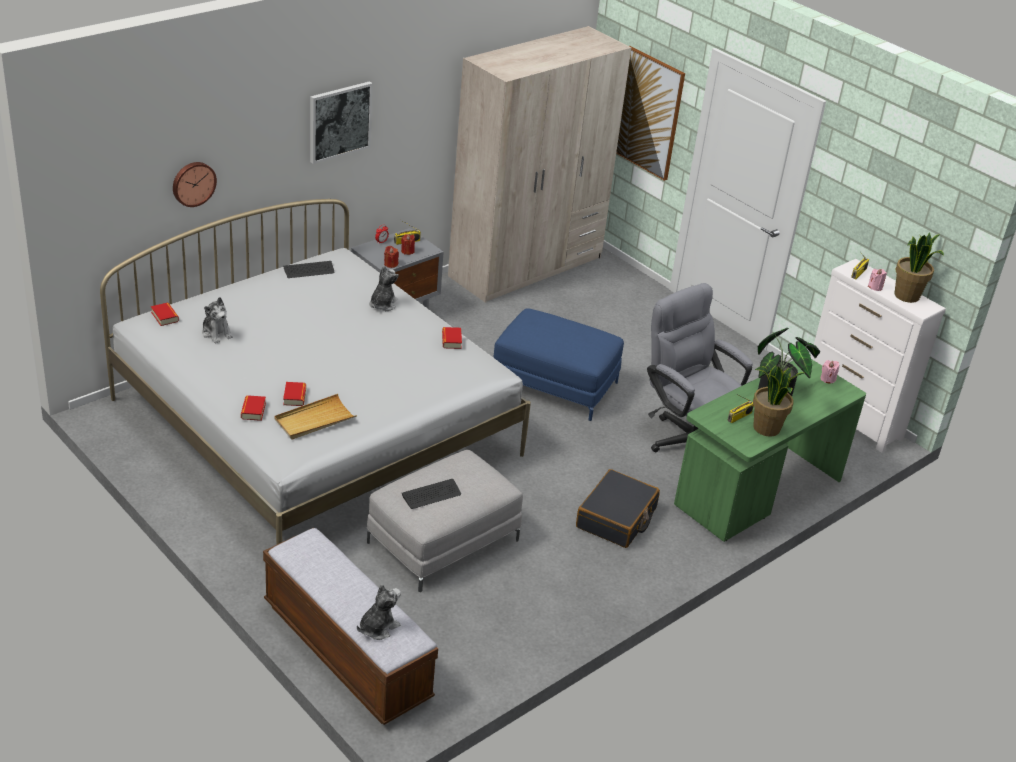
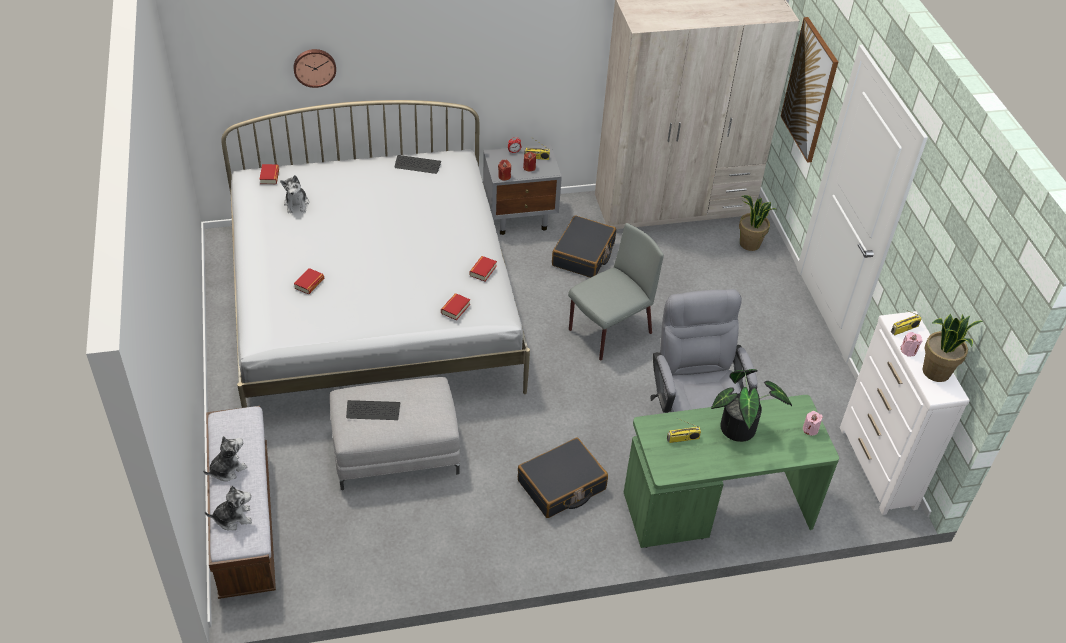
camera: 30 degrees right, 10 degrees up
(253, 411) = (267, 286): book -> book (455, 309)
(314, 420) = (307, 311): beige tray -> none
(339, 121) = (472, 36): picture -> none
(382, 304) = (452, 216): plush toy -> plush toy (227, 469)
(479, 328) = (583, 255): none -> black suitcase
(554, 384) = (609, 332): blue ottoman -> grey chair
(766, 428) = (699, 461): potted plant -> potted plant (749, 244)

